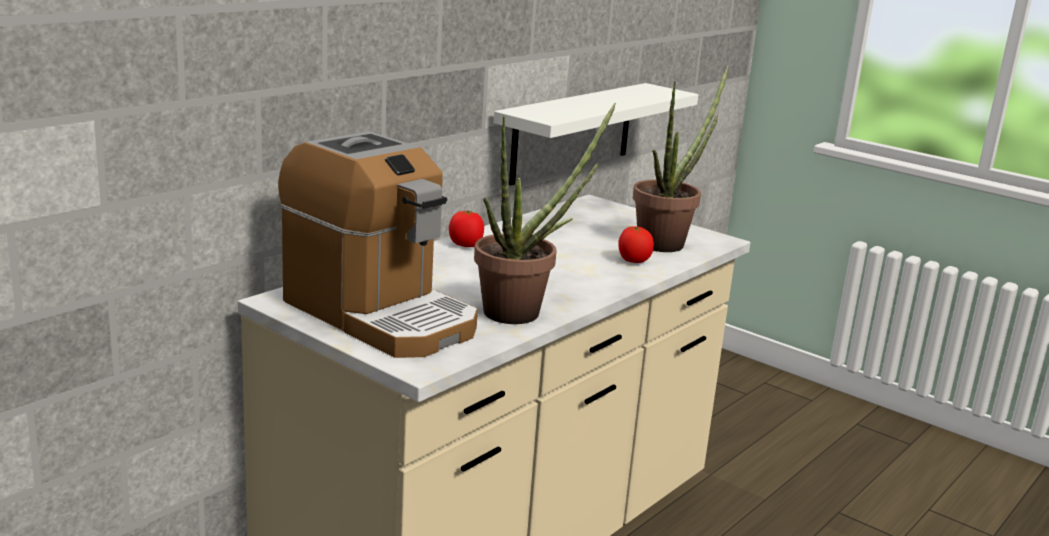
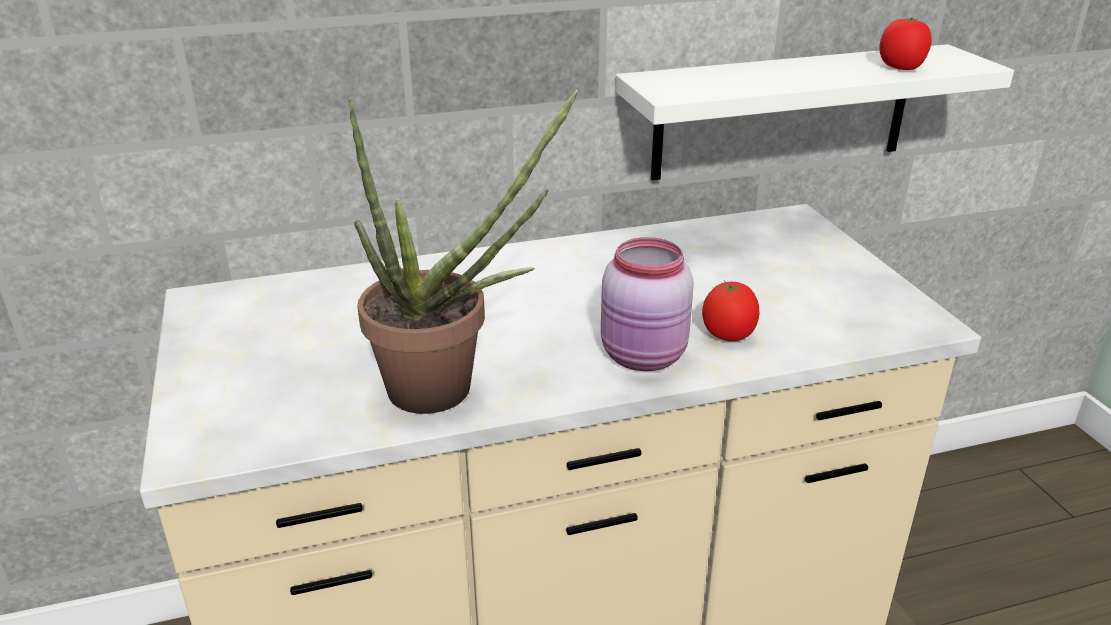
camera: 35 degrees right, 10 degrees up
(379, 315) = (270, 350): coffee machine -> none
(466, 245) = (526, 259): tomato -> tomato (901, 67)
(605, 278) = (644, 357): none -> pink jar
(667, 242) = (826, 310): potted plant -> none

